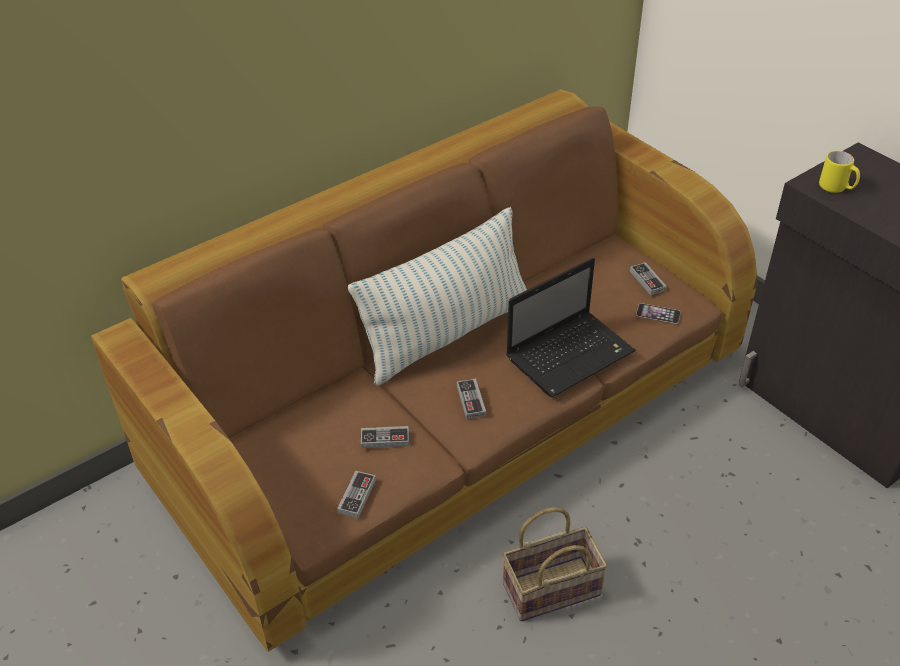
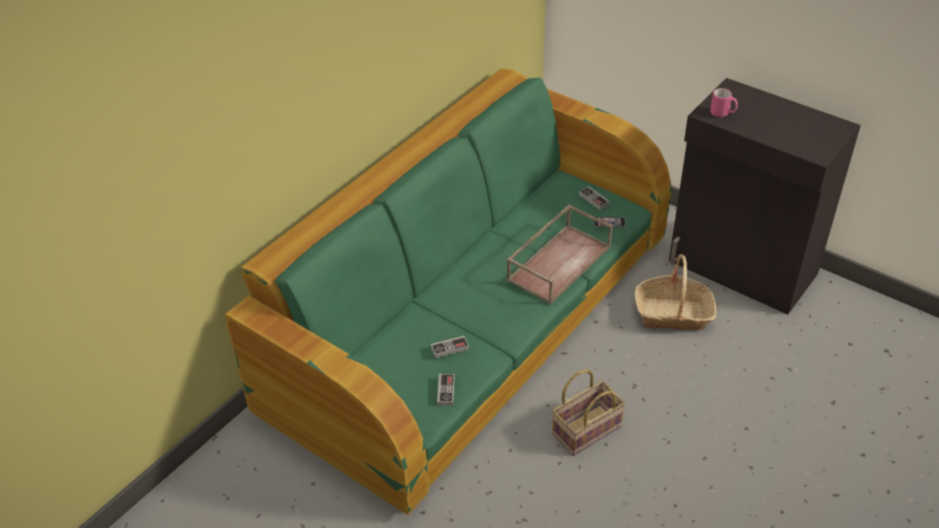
camera: 15 degrees left, 0 degrees up
(447, 334) = (464, 266): pillow -> none
(452, 411) = (471, 323): brown sofa -> green sofa
(471, 400) = (500, 309): game controller -> none
(571, 354) = (559, 262): laptop -> brown tray
(723, 453) = (673, 314): none -> basket
(836, 188) = (722, 114): yellow mug -> pink mug

